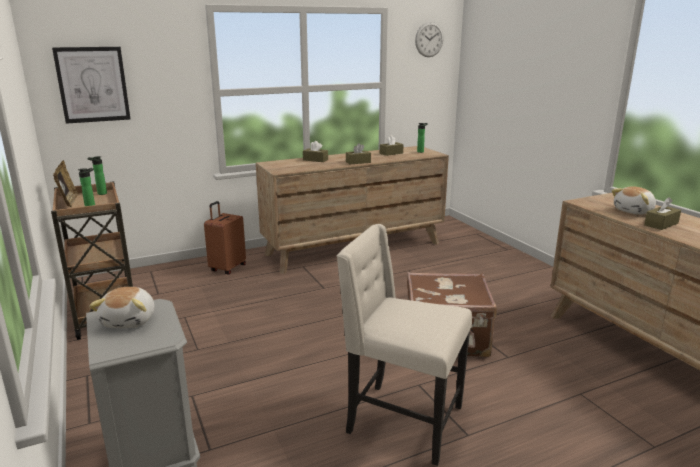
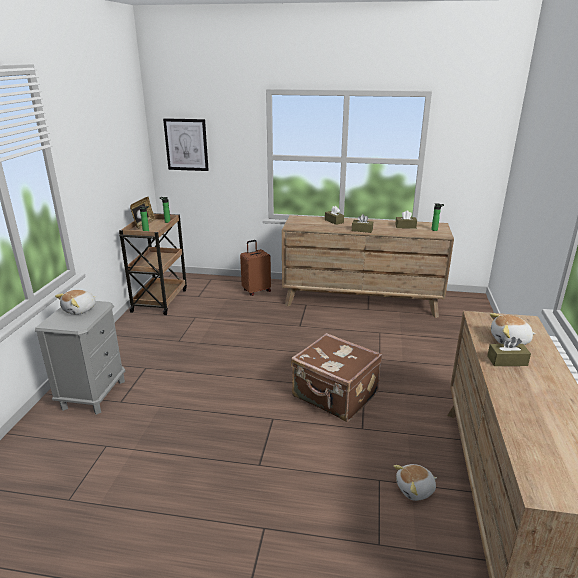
camera: 35 degrees right, 5 degrees up
(402, 420) = (232, 435): beige chair -> none
(429, 39) = (478, 122): wall clock -> none
(614, 387) = (415, 490): none -> plush toy

